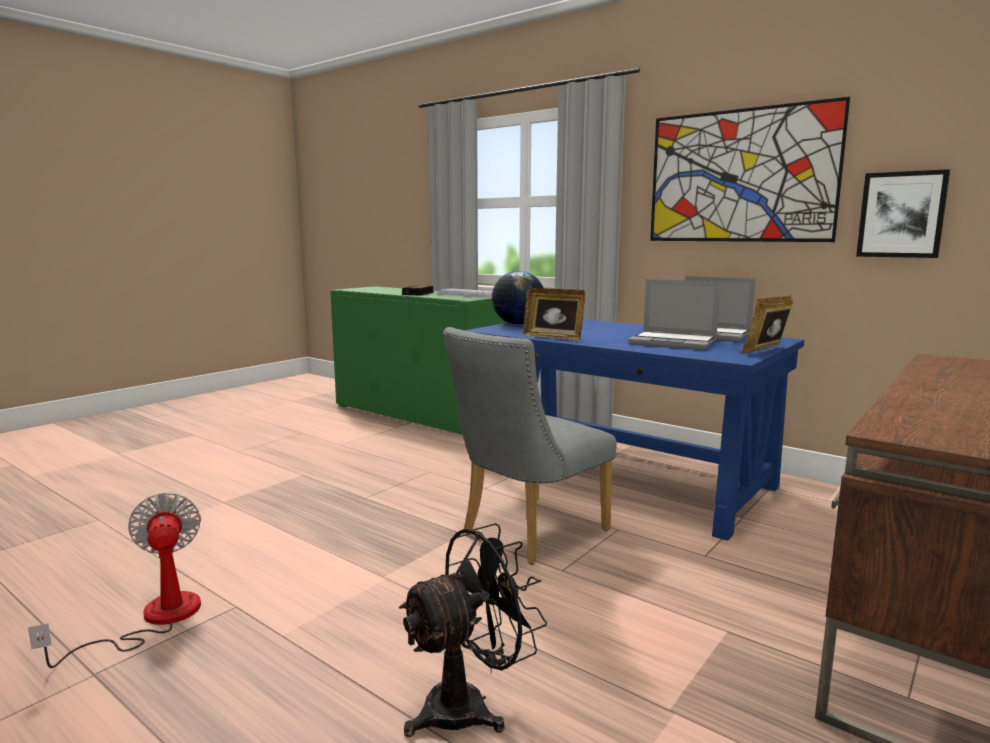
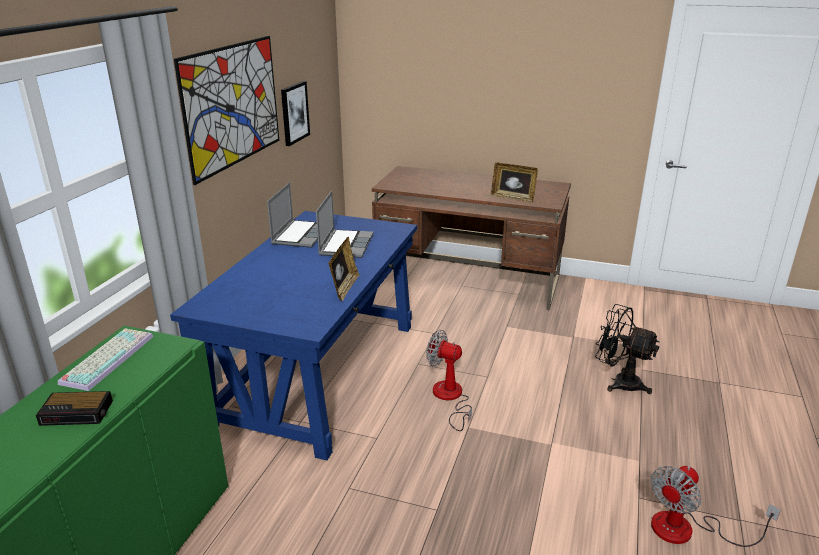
camera: 110 degrees left, 15 degrees up
(518, 324) = (259, 318): globe -> none
(527, 534) = (450, 398): grey chair -> fan
(766, 351) = (365, 220): picture frame -> picture frame (513, 198)

